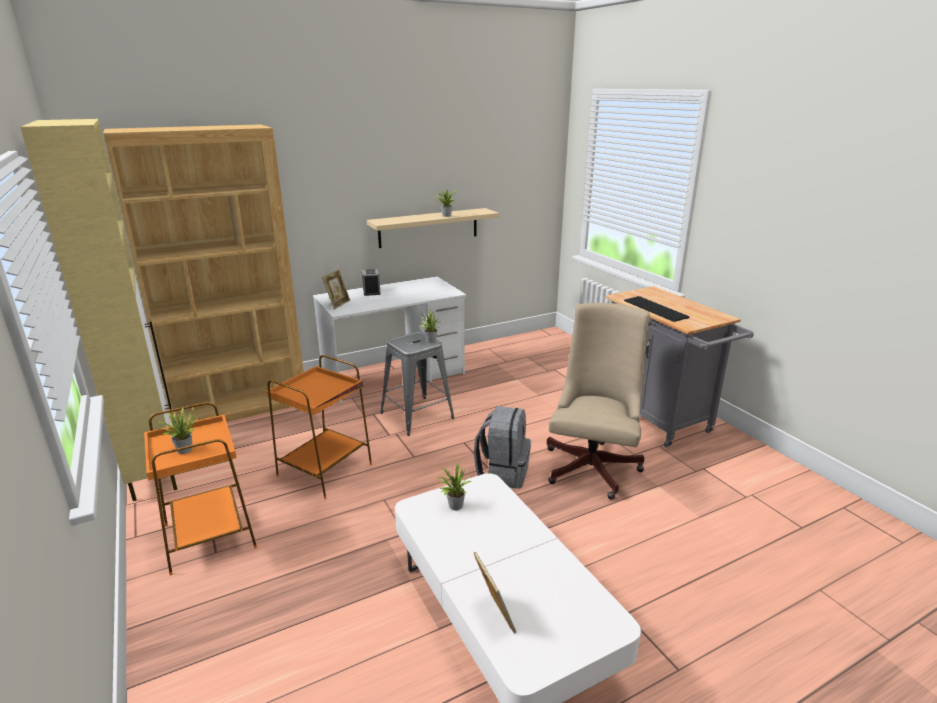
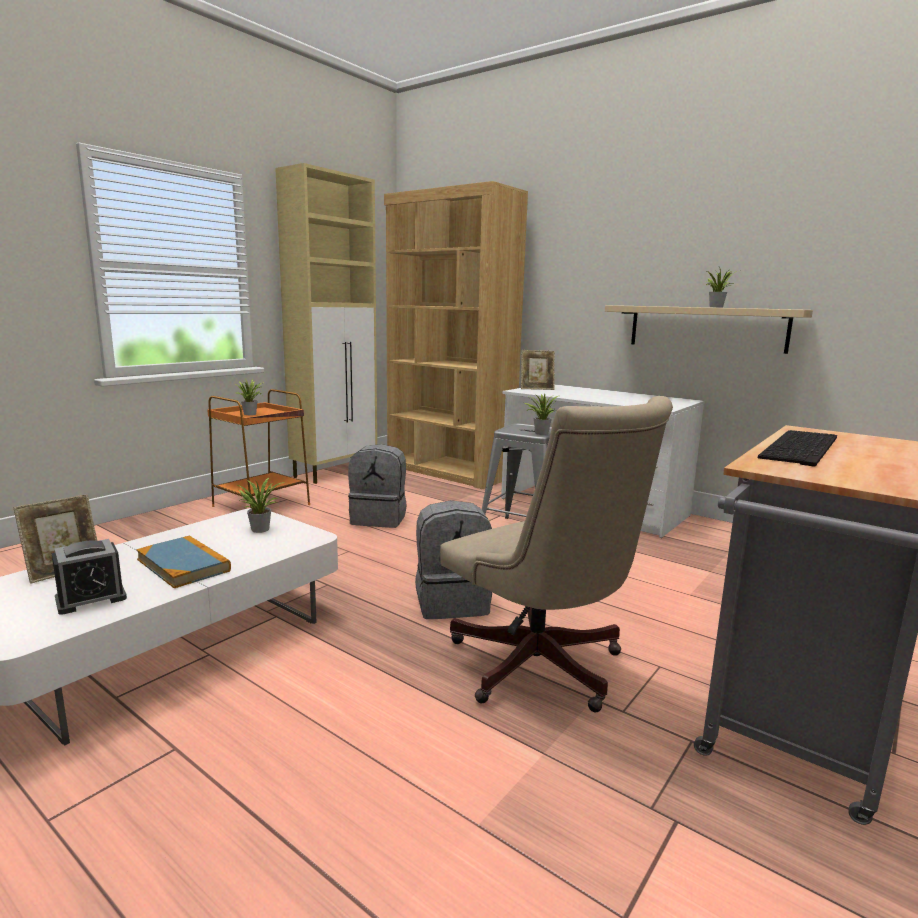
camera: 65 degrees right, 10 degrees down
(326, 470) = (379, 519): orange side table -> grey backpack
(371, 291) = (594, 391): alarm clock -> alarm clock (91, 599)
(513, 548) = (183, 565): none -> book
(593, 464) = (542, 670): beige office chair -> beige office chair turned 60 degrees clockwise

